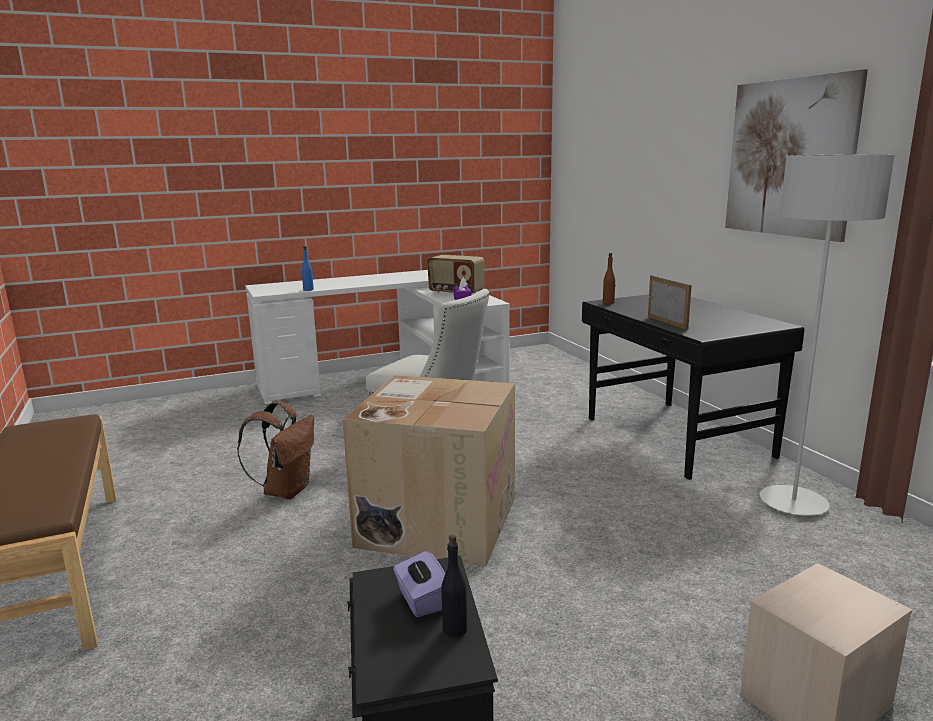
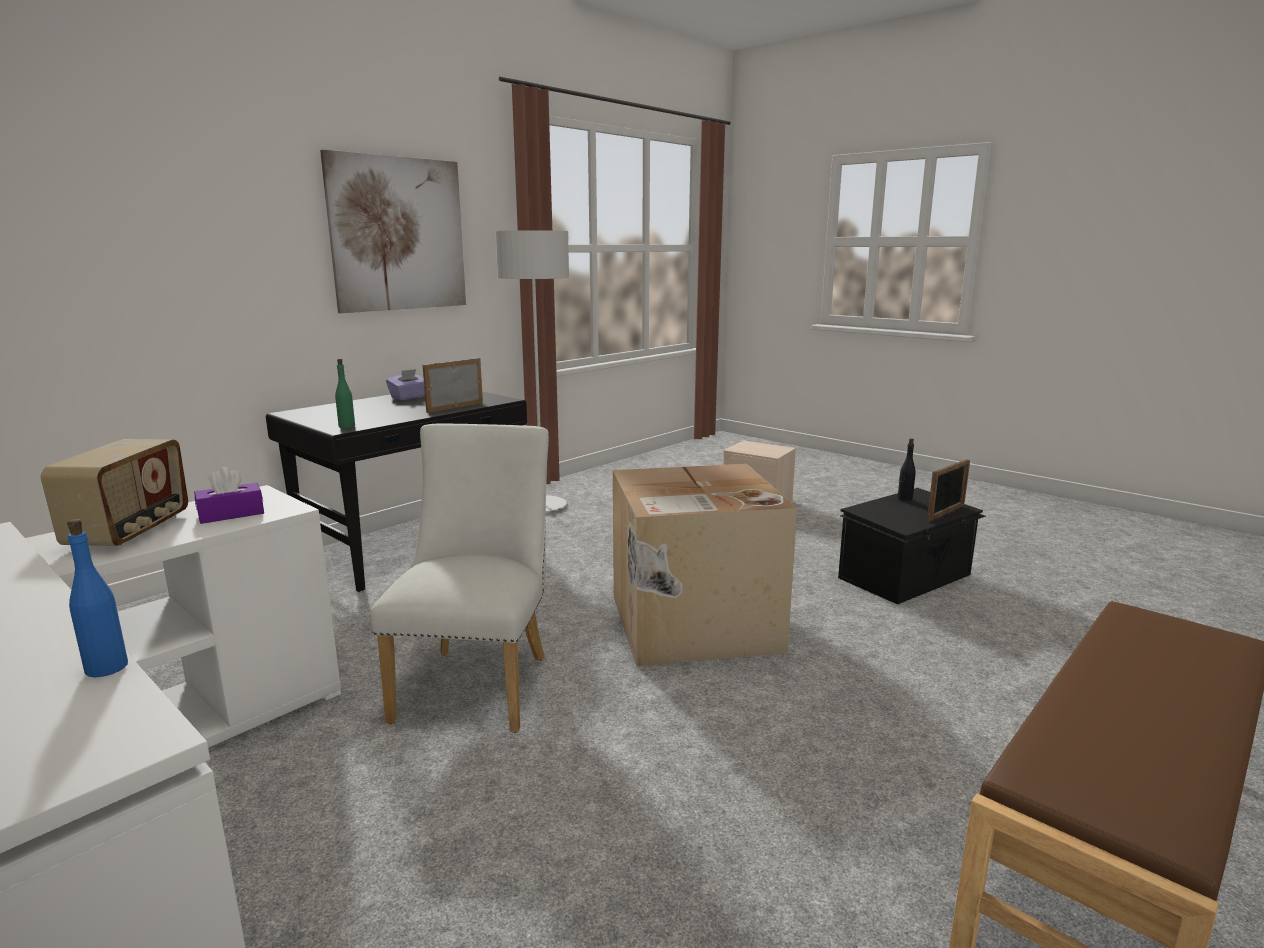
camera: 115 degrees left, 0 degrees up
(286, 490) = (722, 753): brown backpack -> none
(376, 644) = (946, 513): none -> picture frame
(421, 600) = (898, 509): purple tissue box -> purple tissue box (409, 397)
(608, 303) = (346, 426): brown bottle -> green bottle

